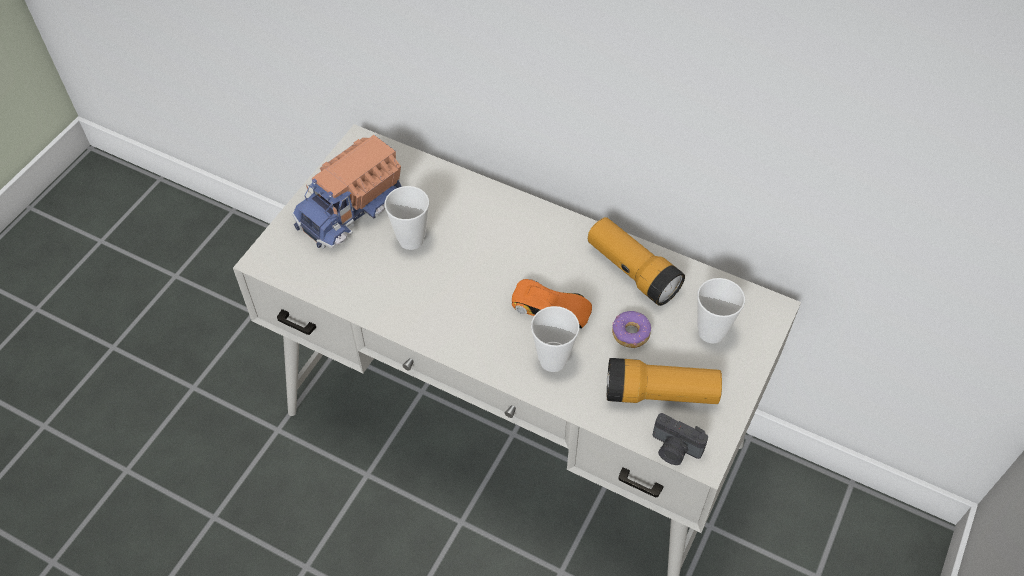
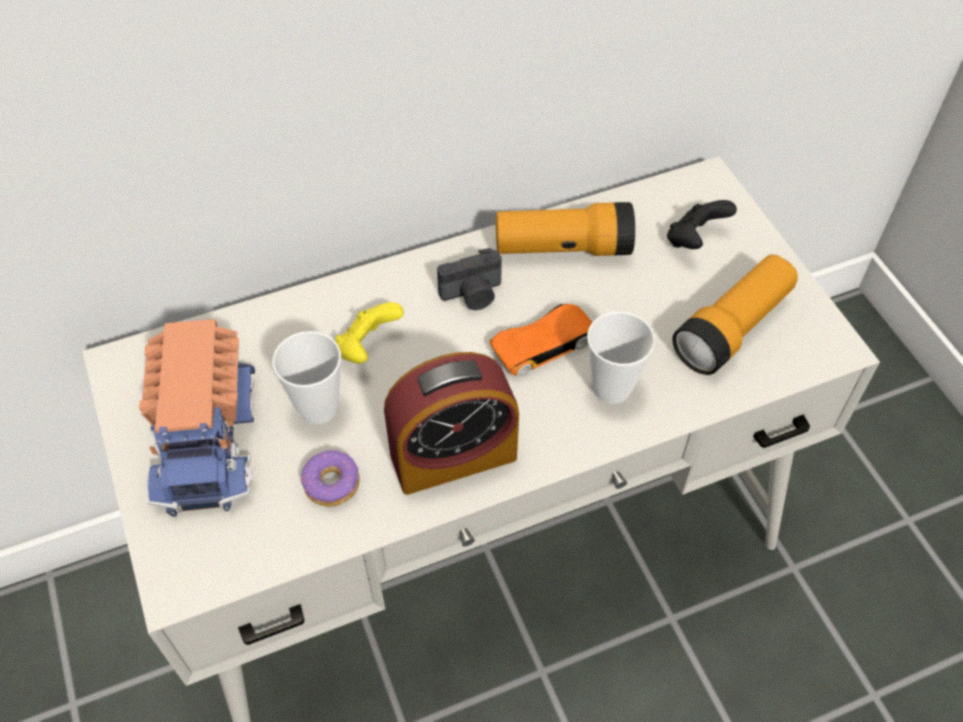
camera: 50 degrees left, 0 degrees up
(437, 317) = (453, 456): none -> alarm clock
(469, 232) = (368, 347): none -> yellow game controller
(630, 334) = (638, 302): donut -> donut (332, 484)
(674, 449) = (808, 363): camera -> camera (473, 295)
(711, 332) = (694, 240): cup -> black game controller

